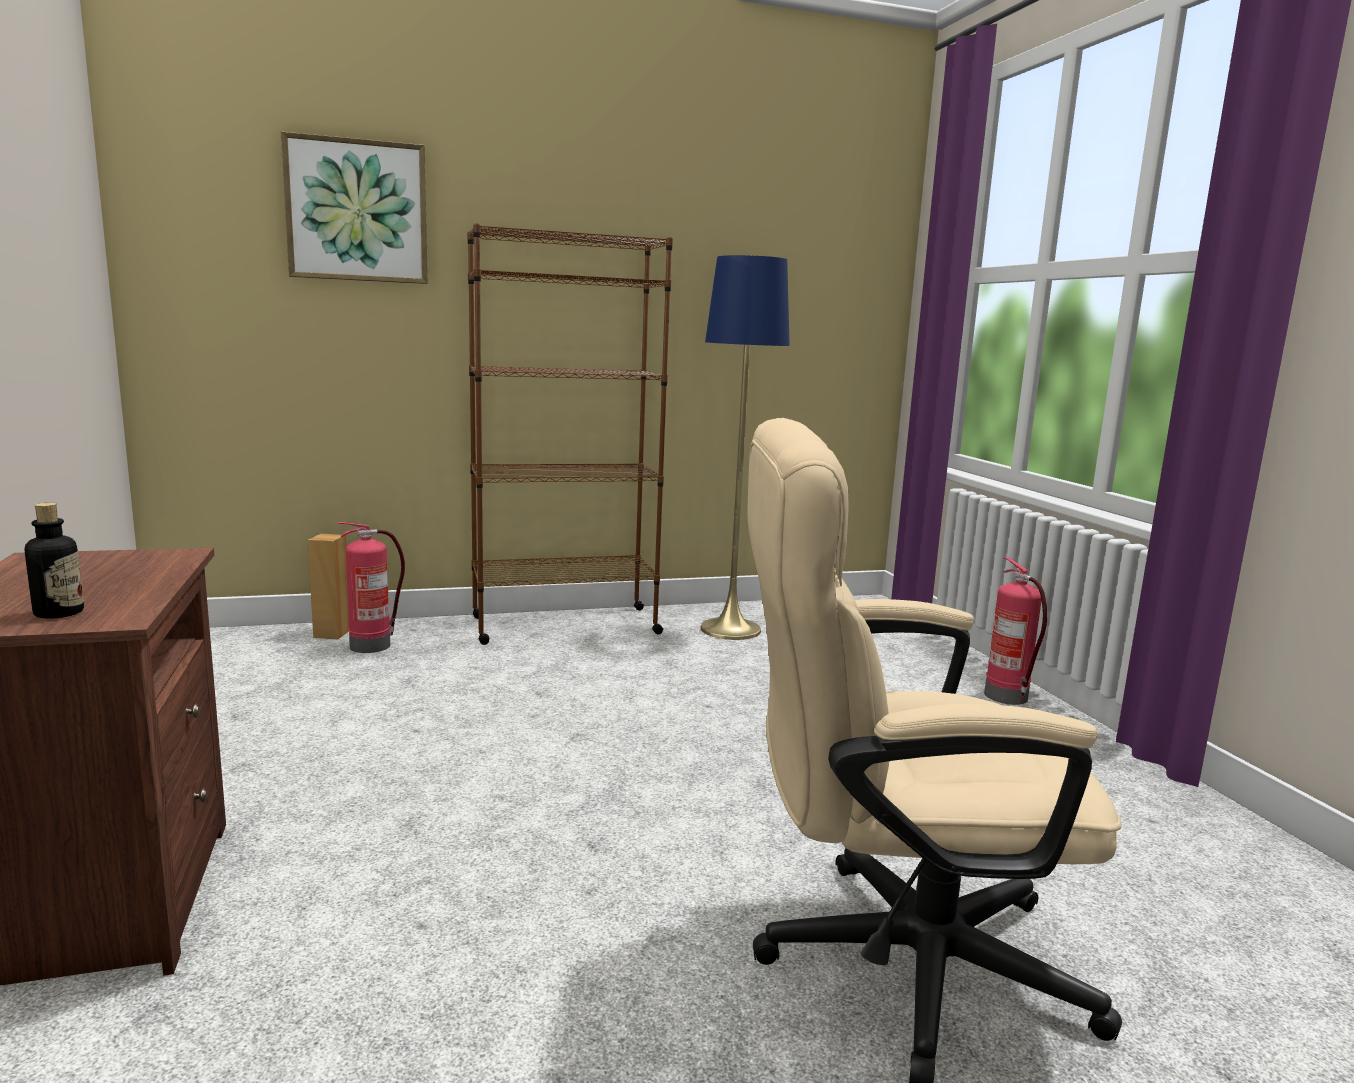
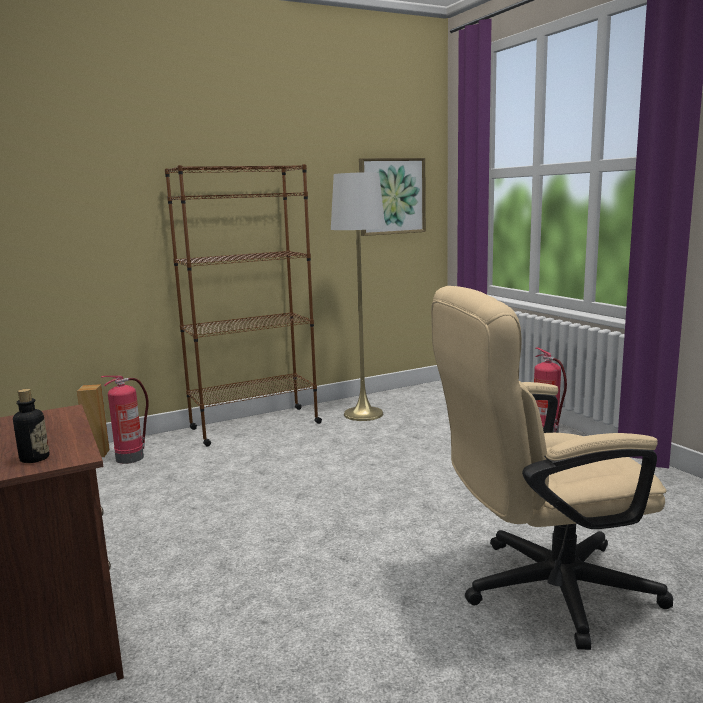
camera: 10 degrees left, 0 degrees up
(357, 211) = (87, 160): picture -> picture (391, 196)
(730, 629) = (363, 414): blue floor lamp -> white floor lamp

